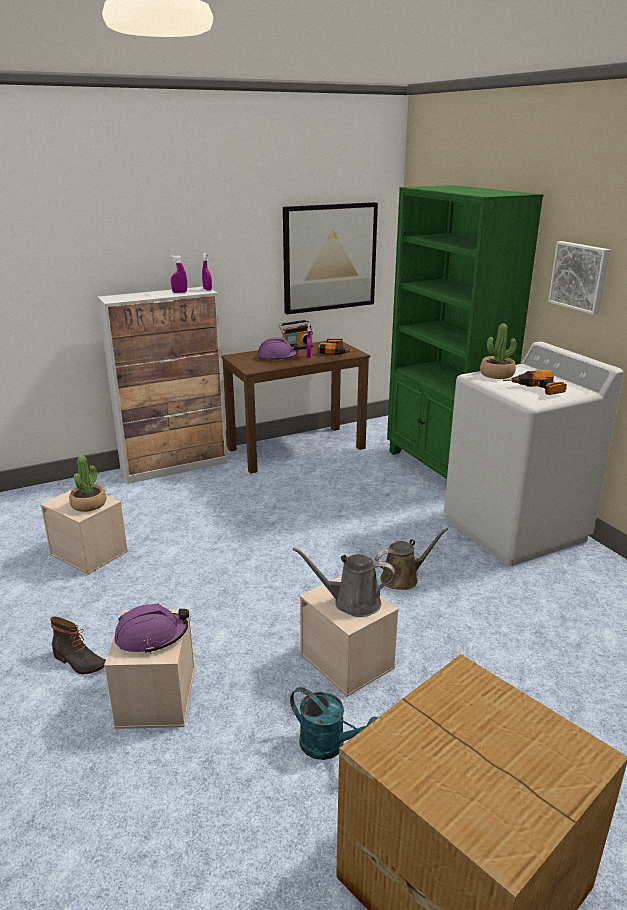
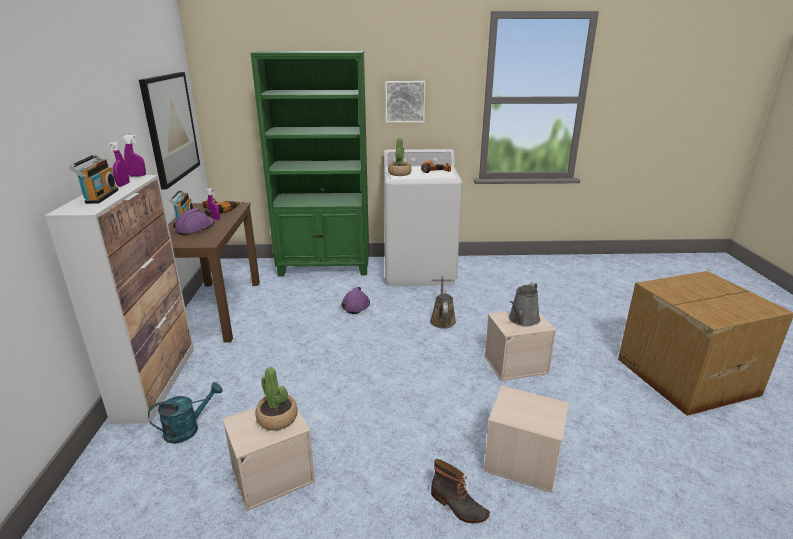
camera: 65 degrees left, 0 degrees up
(79, 662) = (458, 506): boot -> boot turned 75 degrees clockwise
(145, 295) = (100, 196): none -> radio
(151, 636) = (532, 409): purple hard hat -> purple hard hat (355, 305)
(330, 745) = (590, 391): turquoise watering can -> turquoise watering can (188, 429)

